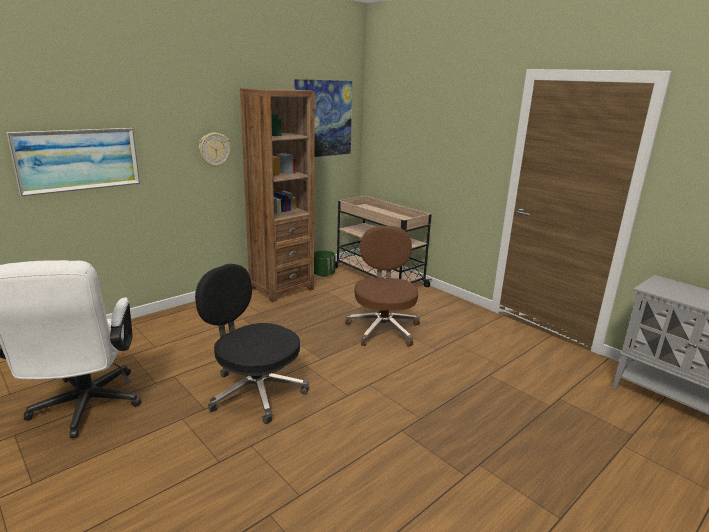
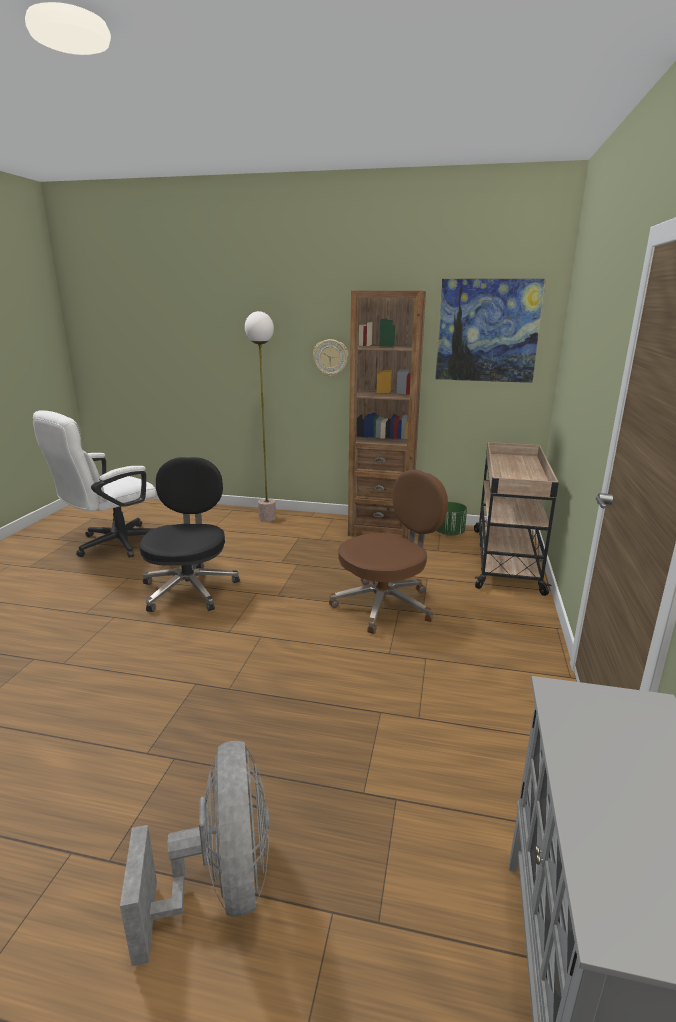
camera: 55 degrees right, 0 degrees up
(78, 159) = (208, 354): picture -> none
(182, 317) = (267, 518): none -> floor lamp
(595, 476) = (221, 885): none -> grey fan

